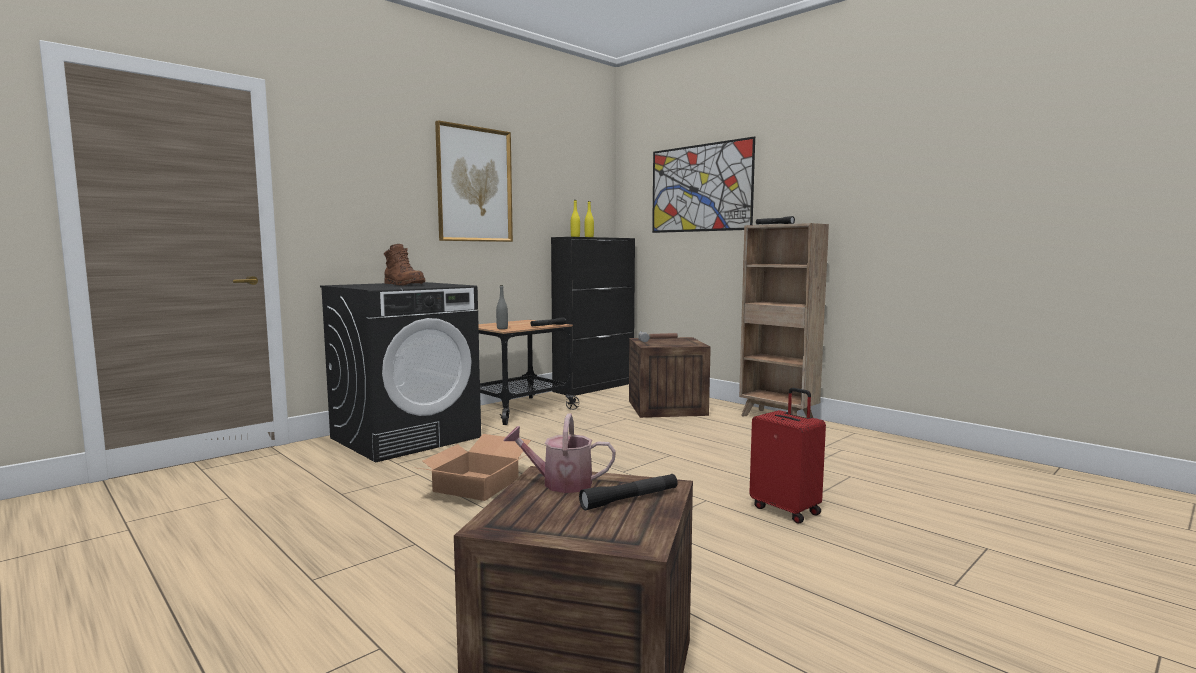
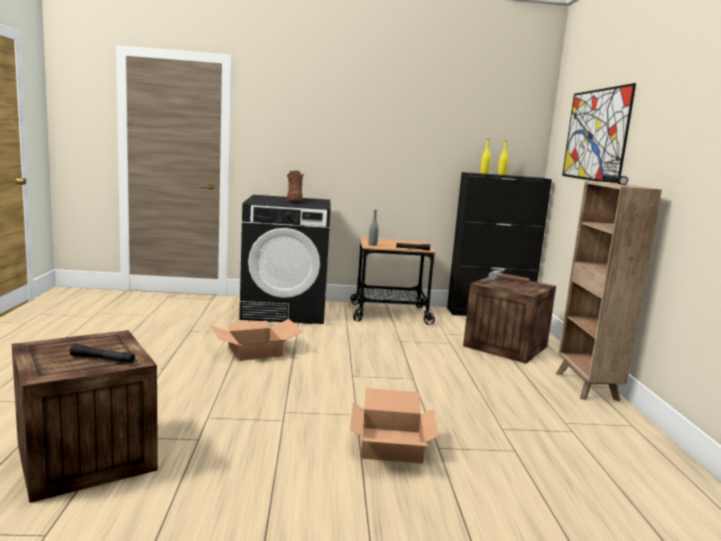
camera: 40 degrees right, 5 degrees up
(474, 184) = (387, 124): picture -> none
(560, 483) = (107, 341): watering can -> none
(786, 510) = (392, 445): red suitcase -> cardboard box

